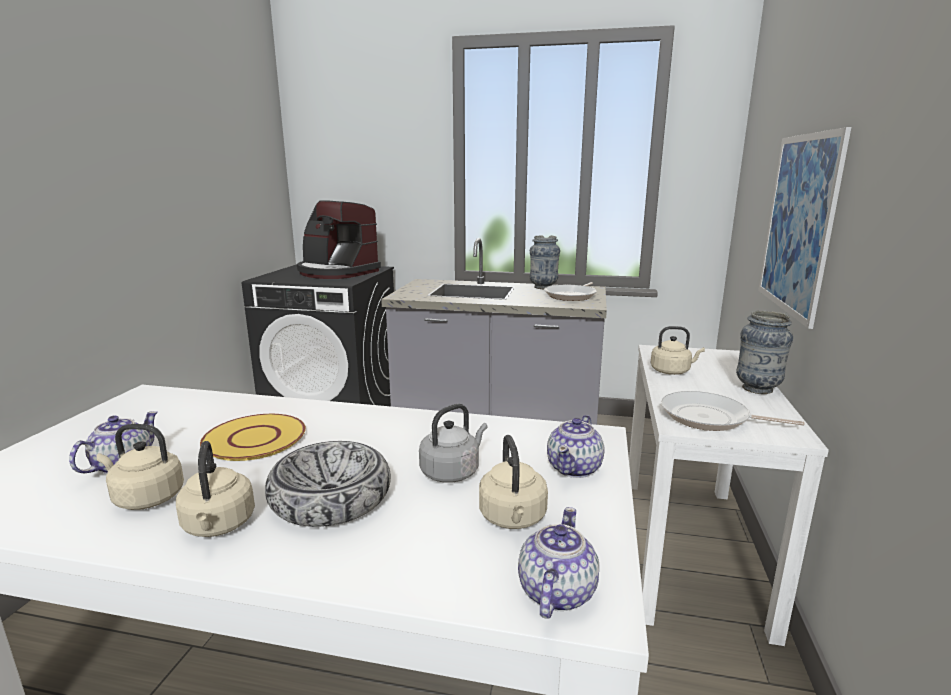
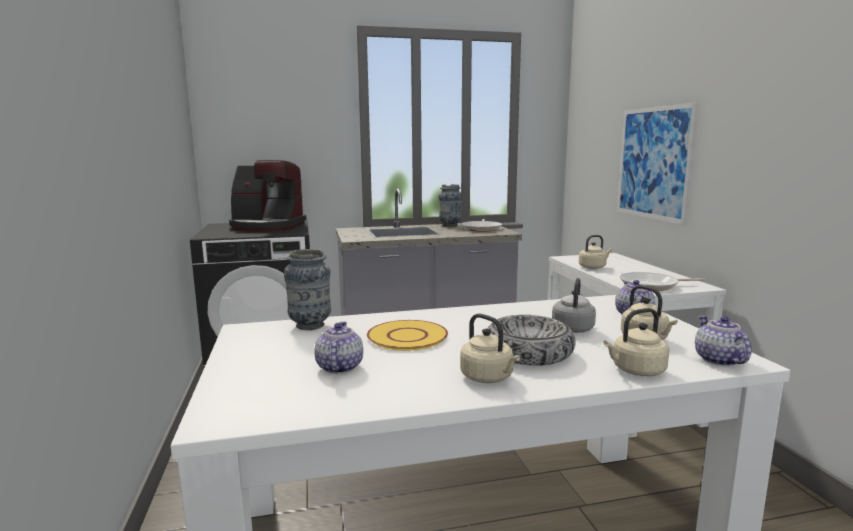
camera: 25 degrees left, 5 degrees down
(146, 498) = (403, 378): beige kettle -> beige kettle (636, 371)
(757, 389) = (652, 269): vase -> vase (310, 325)

